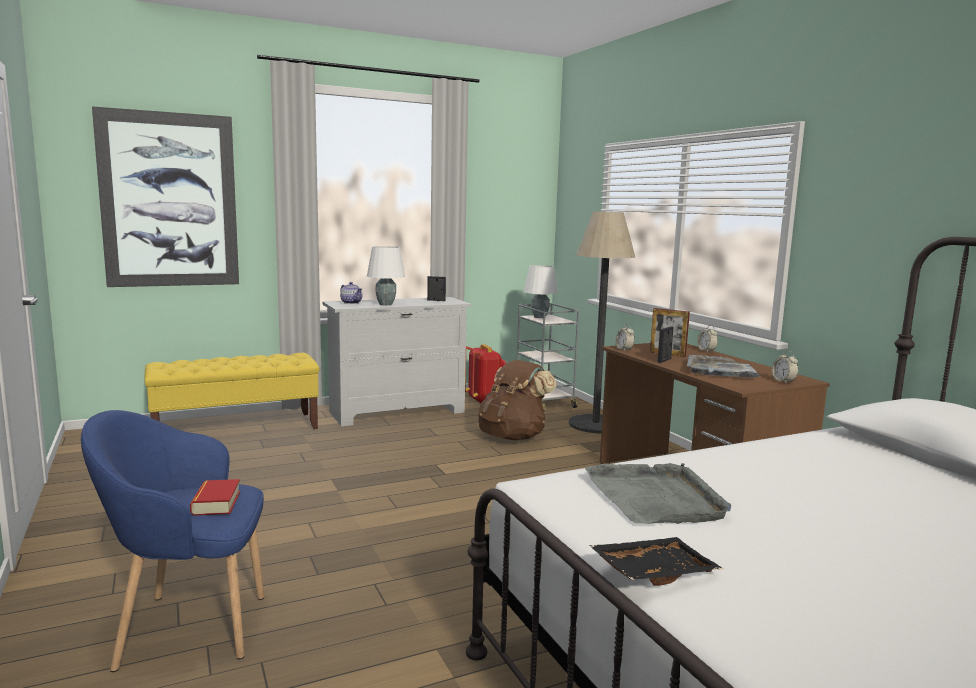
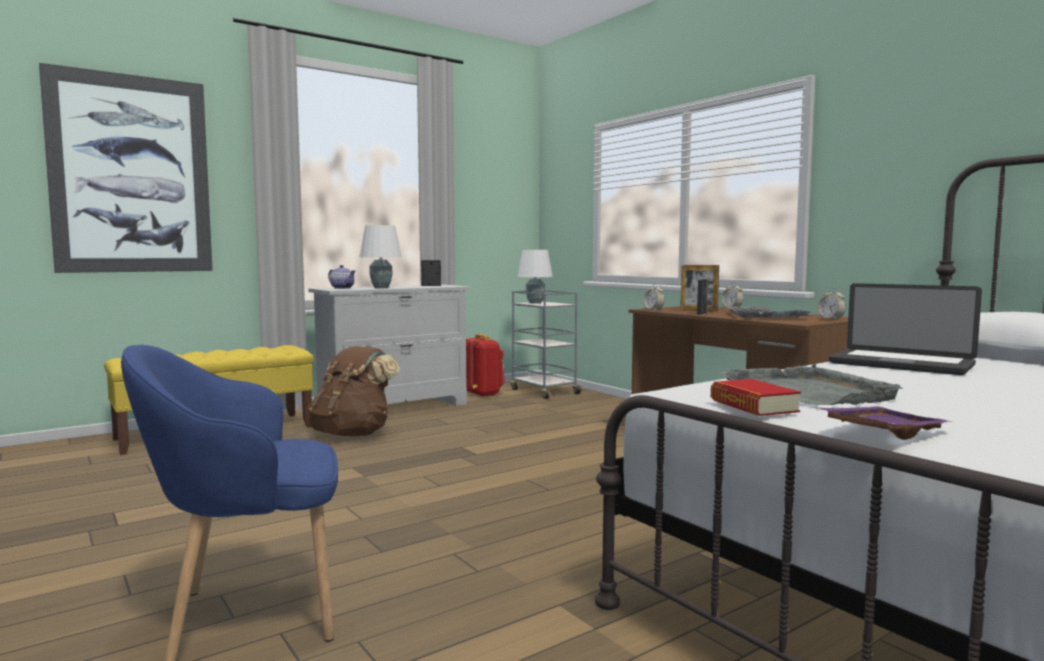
camera: 10 degrees left, 5 degrees down
(216, 503) = (284, 453): book -> book (753, 406)
(513, 436) = (529, 419): brown backpack -> brown backpack (353, 434)
(595, 424) = (606, 405): floor lamp -> none
(653, 572) = (881, 434): black tray -> purple tray
(796, 458) = (900, 364): none -> laptop

